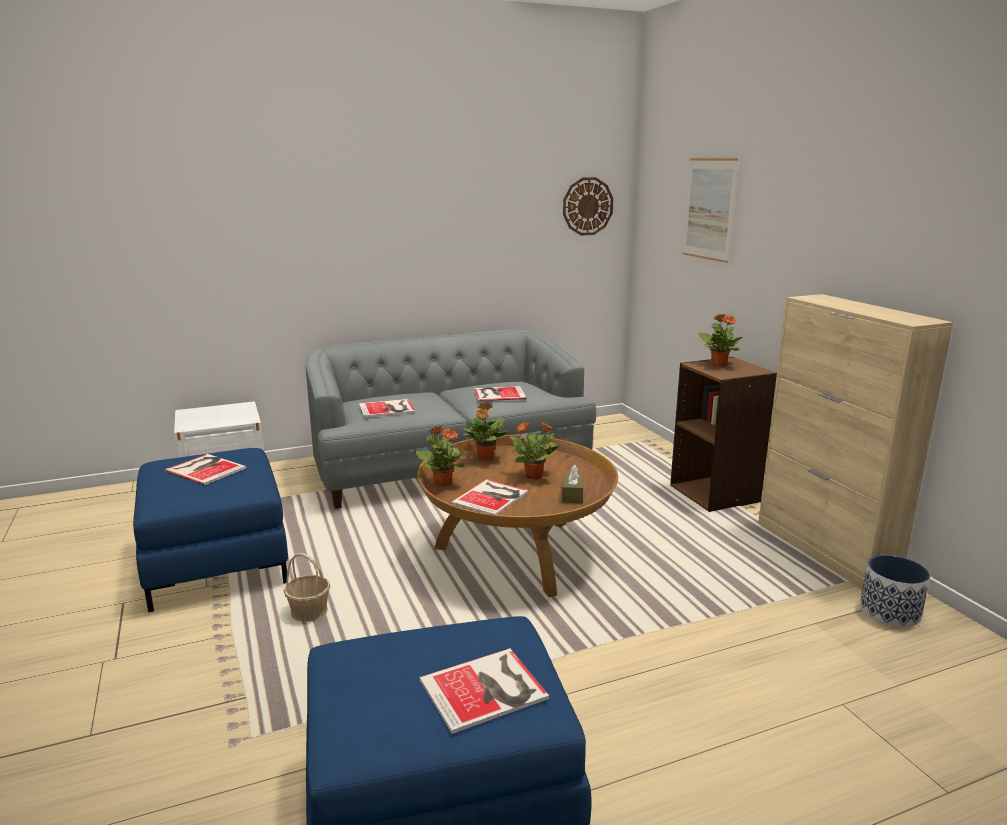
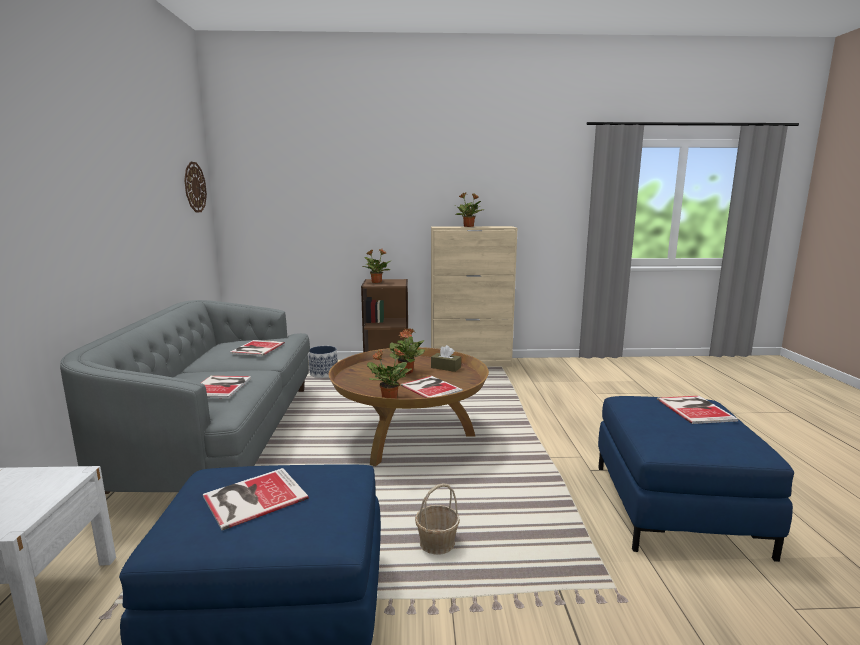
camera: 70 degrees left, 5 degrees down
(485, 458) = (356, 380): potted plant -> potted plant (469, 226)
(709, 209) = (315, 185): picture -> none
(890, 612) = (530, 367): planter -> planter (324, 373)

